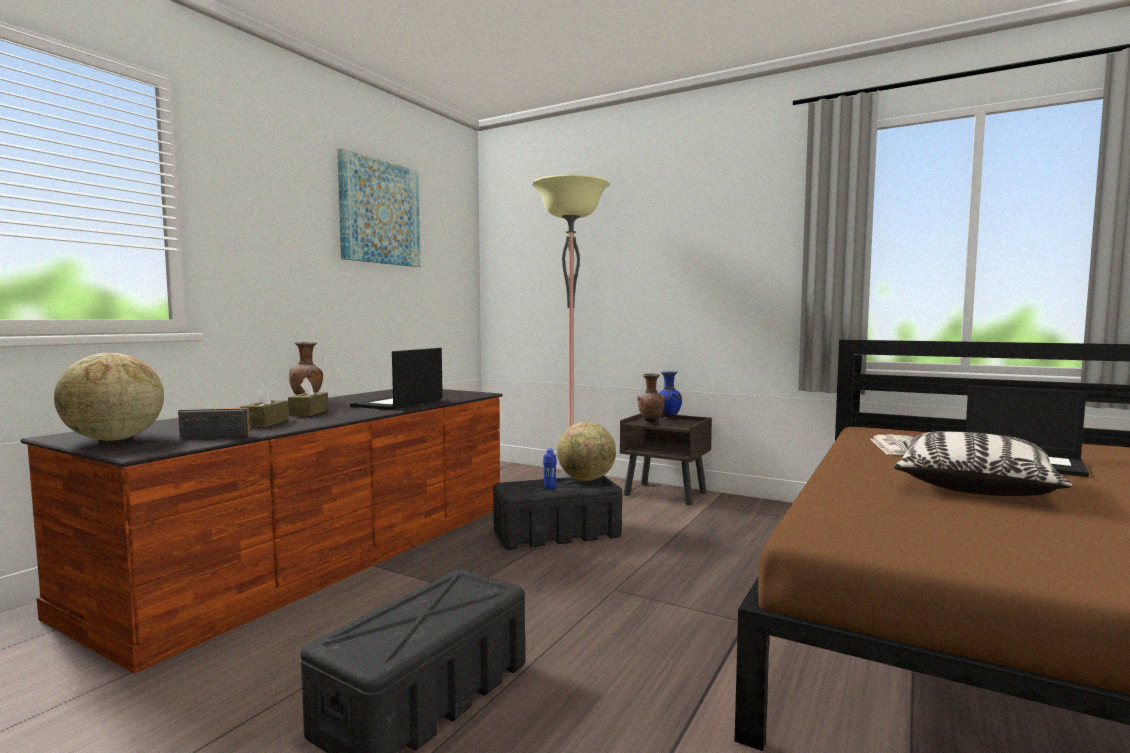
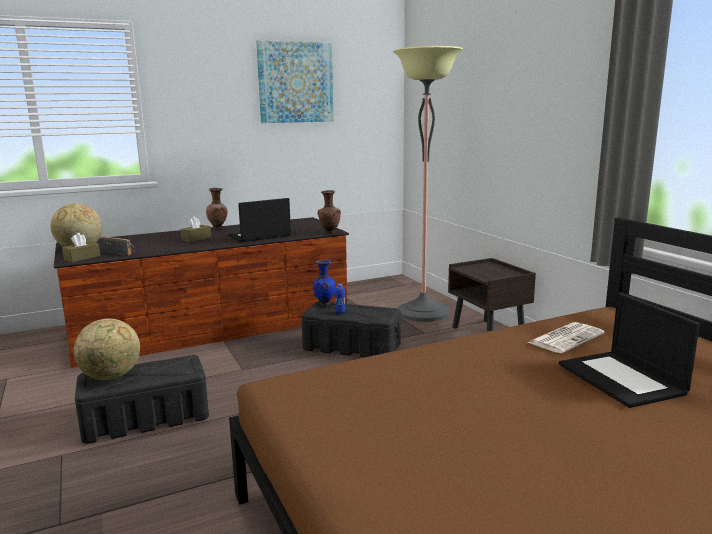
camera: 35 degrees right, 10 degrees up
(265, 423) = (157, 245): brown tissue box -> brown tissue box (82, 258)
(586, 479) = (378, 311): globe -> globe (111, 377)
(650, 424) = (471, 271): brown vase -> brown vase (329, 232)
(668, 419) = (500, 268): blue vase -> blue vase (324, 304)
(972, 486) = (496, 386): pillow -> none

